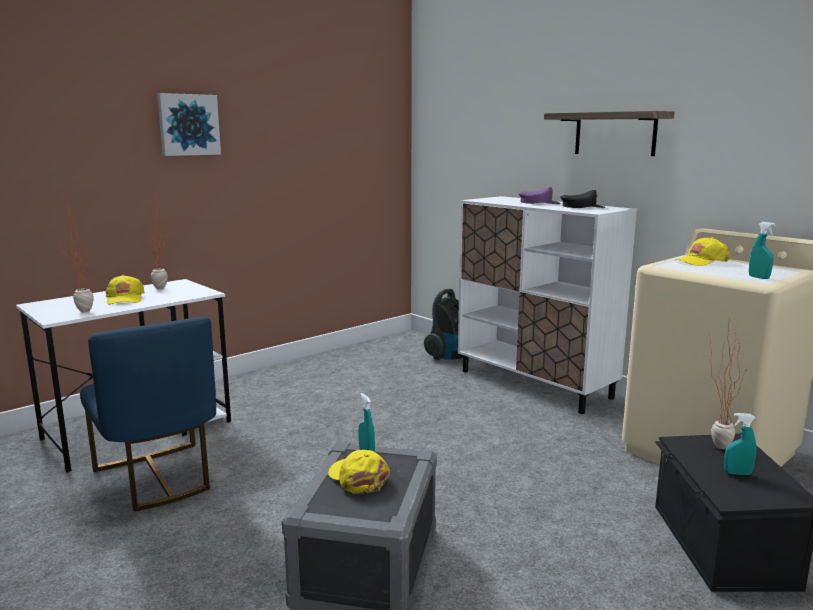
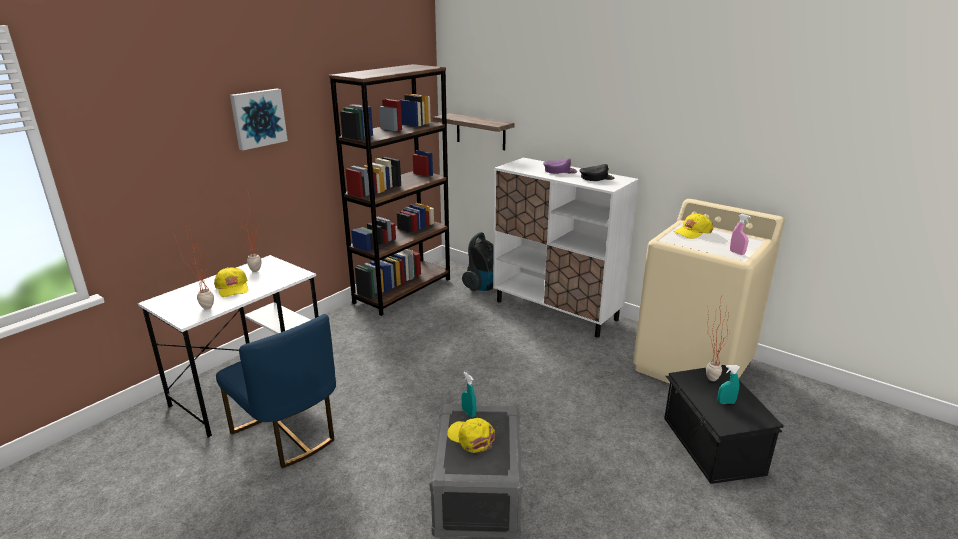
camera: 10 degrees left, 10 degrees up
(353, 355) = (403, 290): none -> brown bookcase
(615, 134) = (621, 116): shelf -> shelf (480, 131)
(759, 277) = (737, 253): turquoise spray bottle -> pink spray bottle

